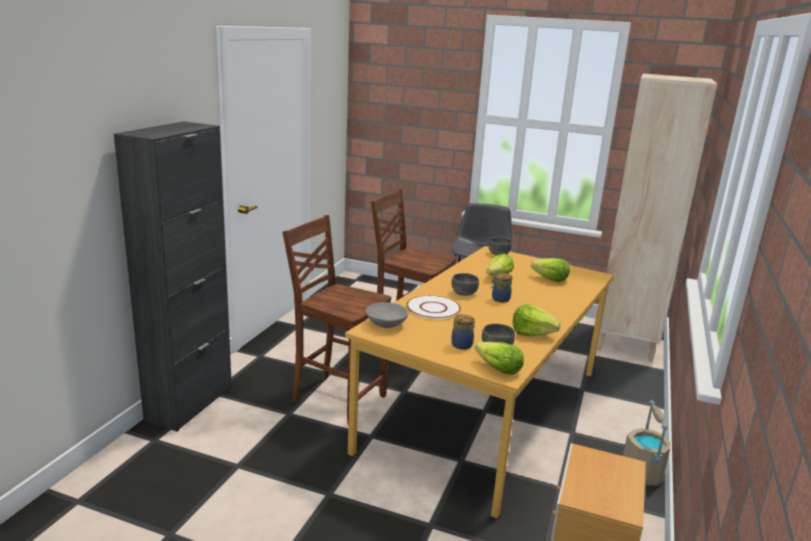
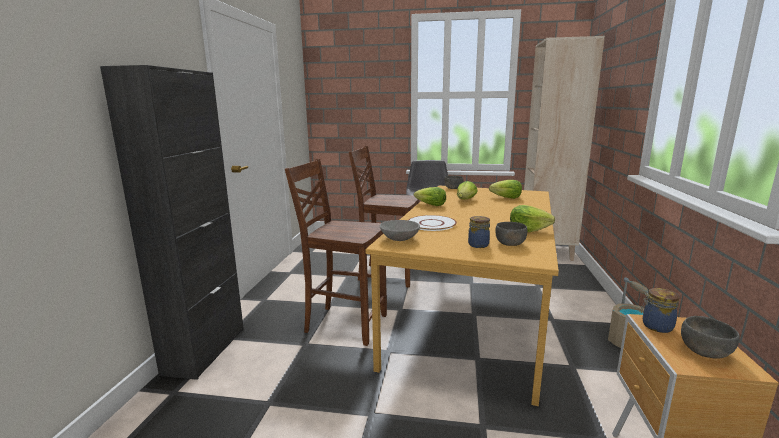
camera: 10 degrees left, 5 degrees down
(464, 293) = (448, 212): grey bowl -> grey bowl (705, 351)
(498, 369) = (526, 258): lettuce -> lettuce (430, 205)
(499, 299) = (480, 212): jar -> jar (655, 326)

